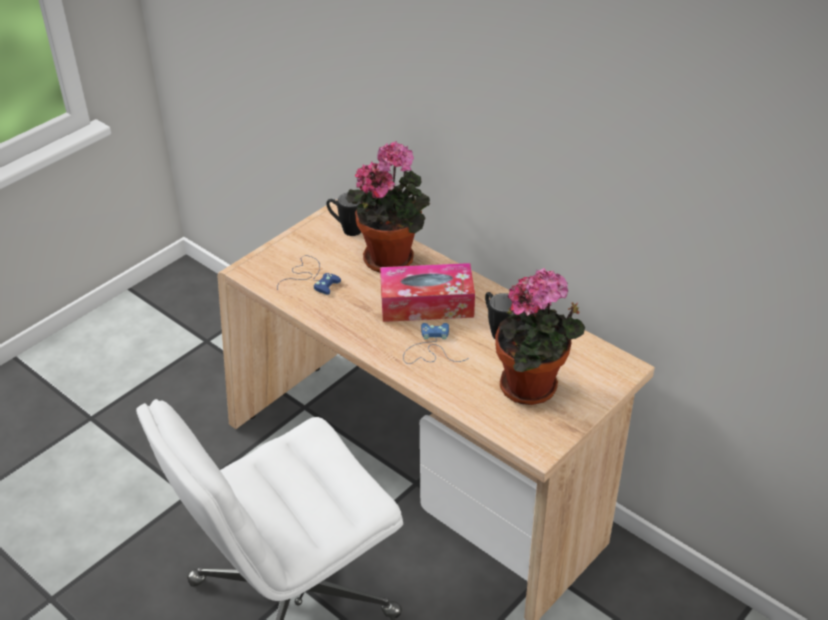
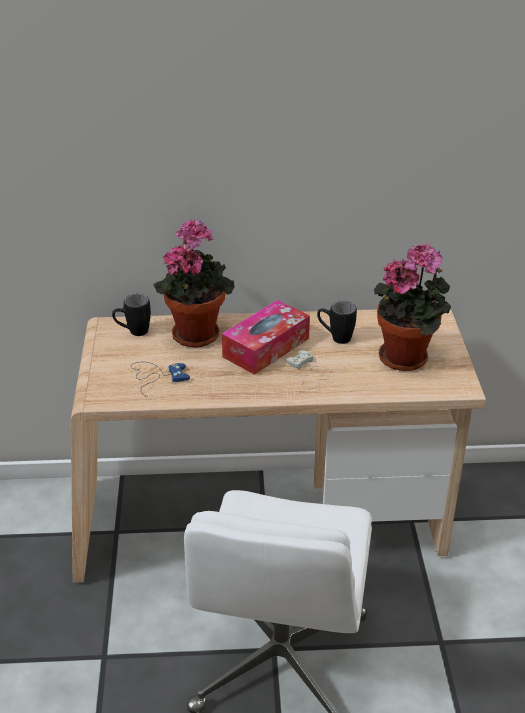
camera: 45 degrees left, 5 degrees down
(430, 349) = (311, 372): blue game controller -> white game controller

